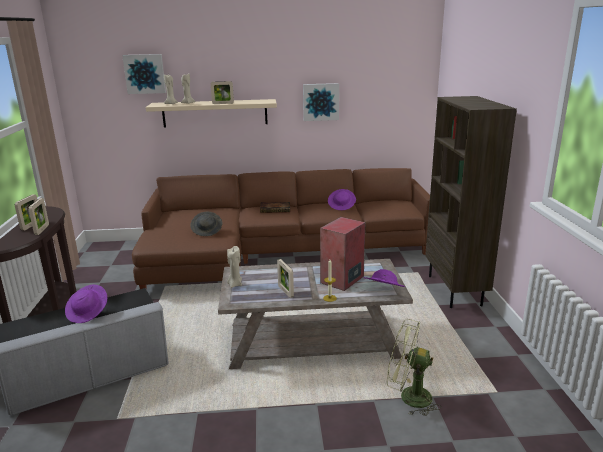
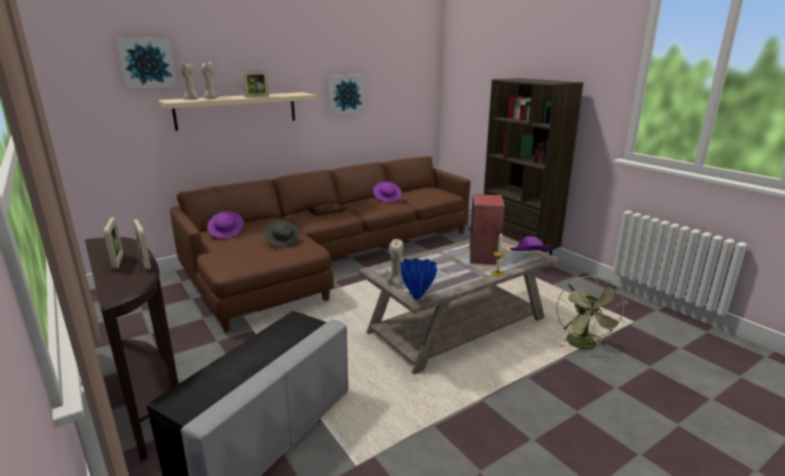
camera: 30 degrees left, 0 degrees up
(88, 313) = (267, 352): purple hat -> purple hat (227, 232)
(233, 301) = (417, 297): none -> blue vase
(285, 291) = (452, 277): picture frame -> none
(408, 397) = (584, 346): green fan -> green fan turned 75 degrees counterclockwise

